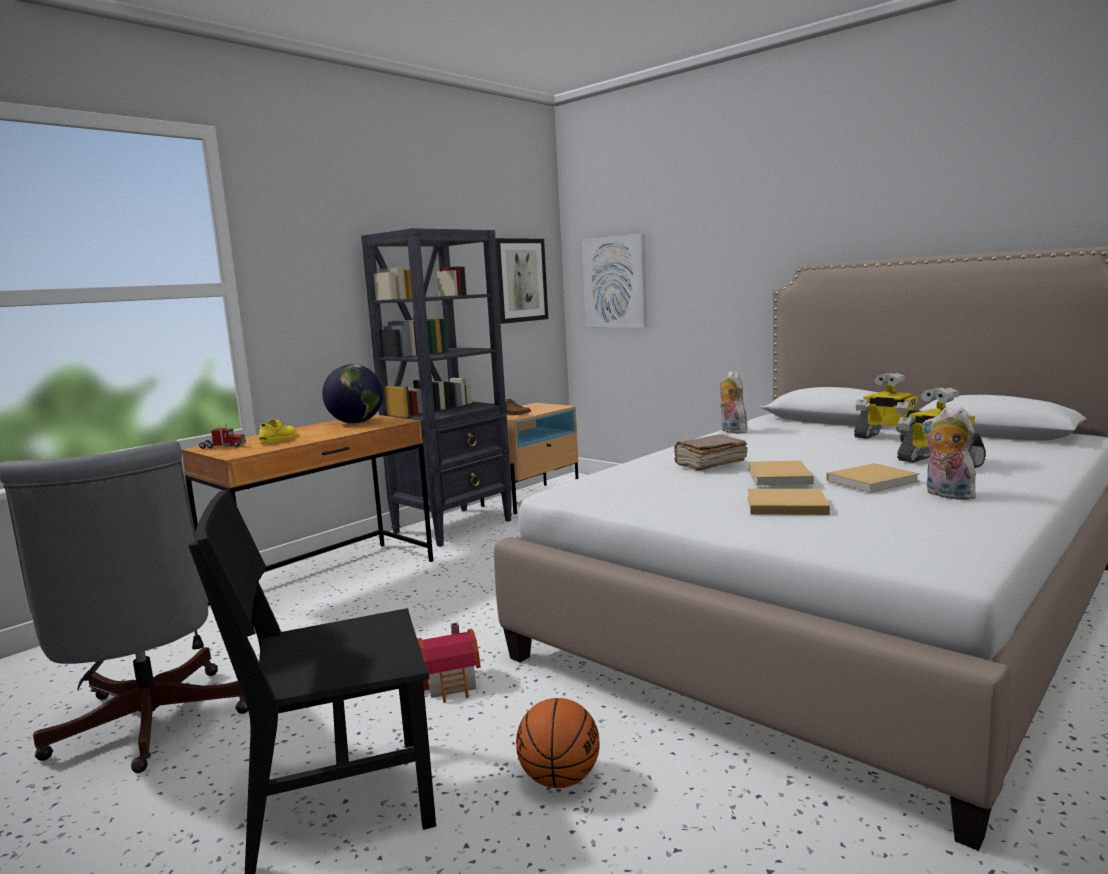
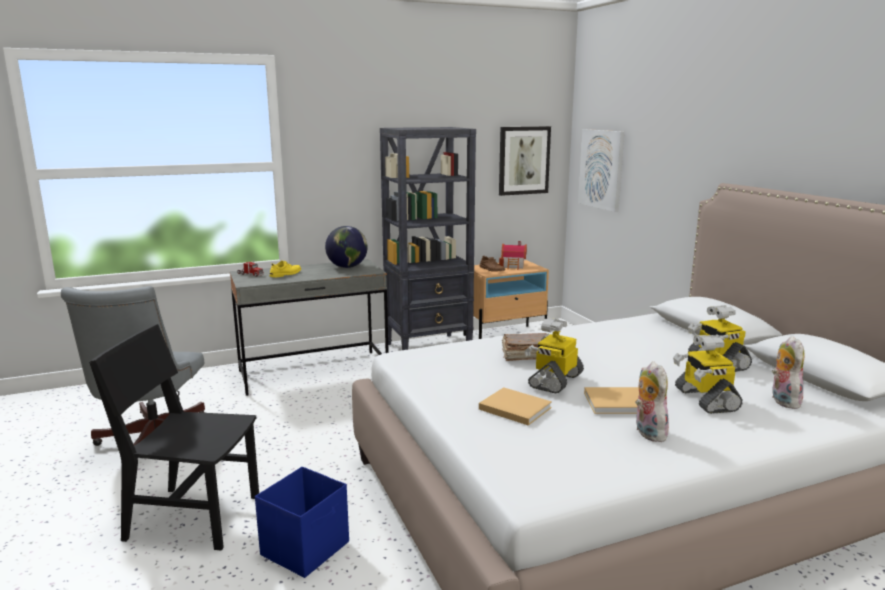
camera: 25 degrees right, 5 degrees up
(326, 582) = (314, 372): brown desk -> grey desk
(452, 684) = (313, 466): toy house -> toy house (514, 266)
(559, 779) = (306, 548): basketball -> blue storage box
(731, 431) = (605, 324): plush toy -> plush toy (782, 401)
(779, 476) = (554, 380): beige book -> toy robot

